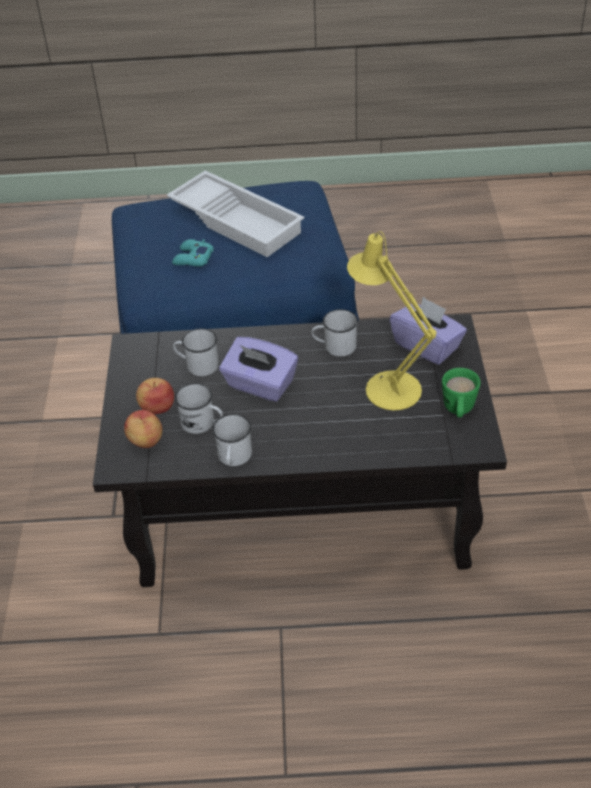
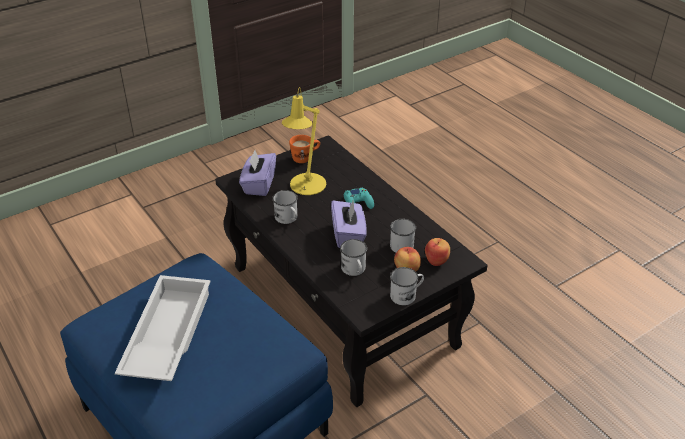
camera: 125 degrees left, 5 degrees down
(192, 258) = (237, 337): turquoise game controller -> turquoise game controller (358, 203)
(233, 458) = (413, 219): white mug -> white mug (406, 295)
(458, 411) = (305, 158): green mug -> orange mug

